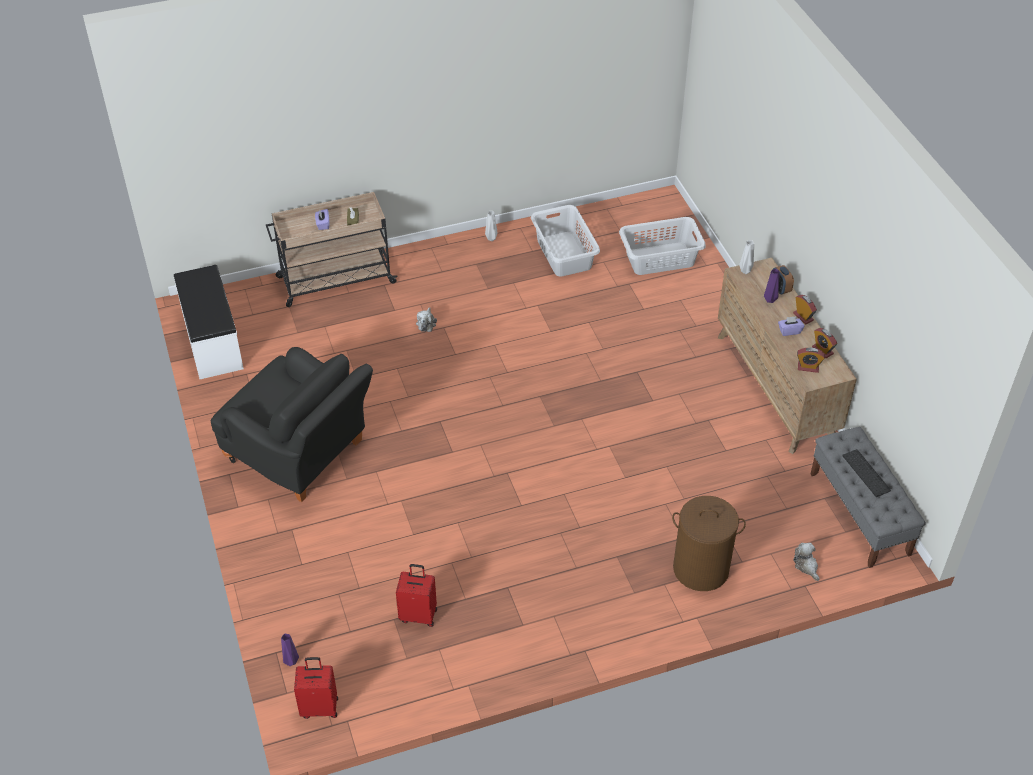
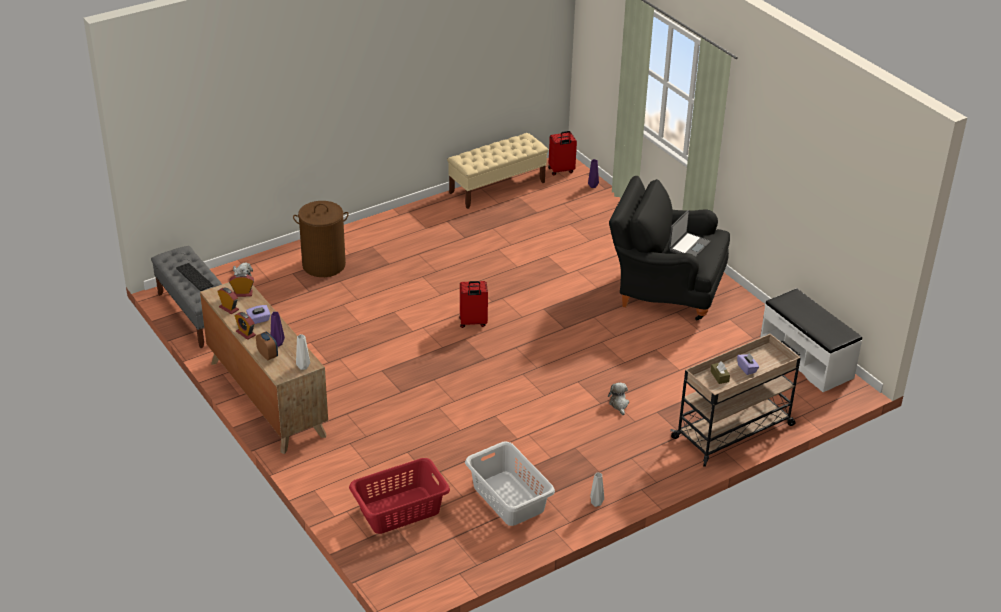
camera: 165 degrees right, 10 degrees down
(275, 397) = (688, 246): none -> laptop
(418, 615) = (521, 216): red suitcase -> red suitcase (473, 323)
(429, 685) = (497, 187): none -> beige bench
(660, 259) = (399, 510): grey laundry basket -> red laundry basket

